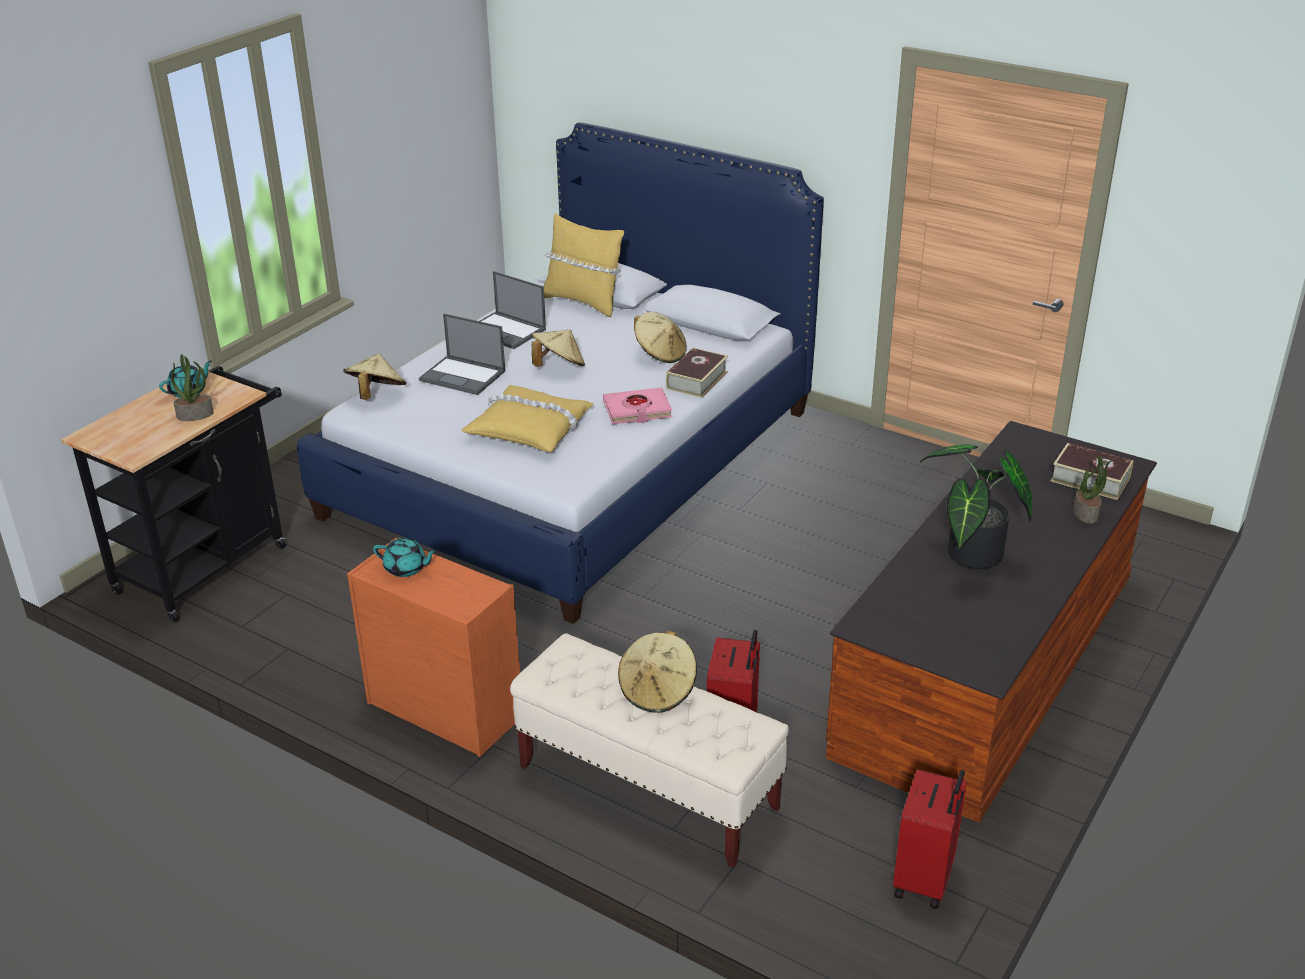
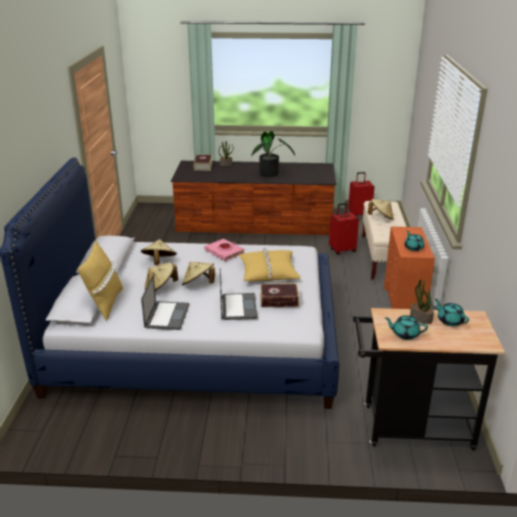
camera: 120 degrees left, 5 degrees down
(159, 432) = (449, 321): none -> turquoise teapot
(376, 394) = (286, 327): beige hat -> beige hat (160, 287)
(697, 380) = (180, 247): book -> book (279, 300)

